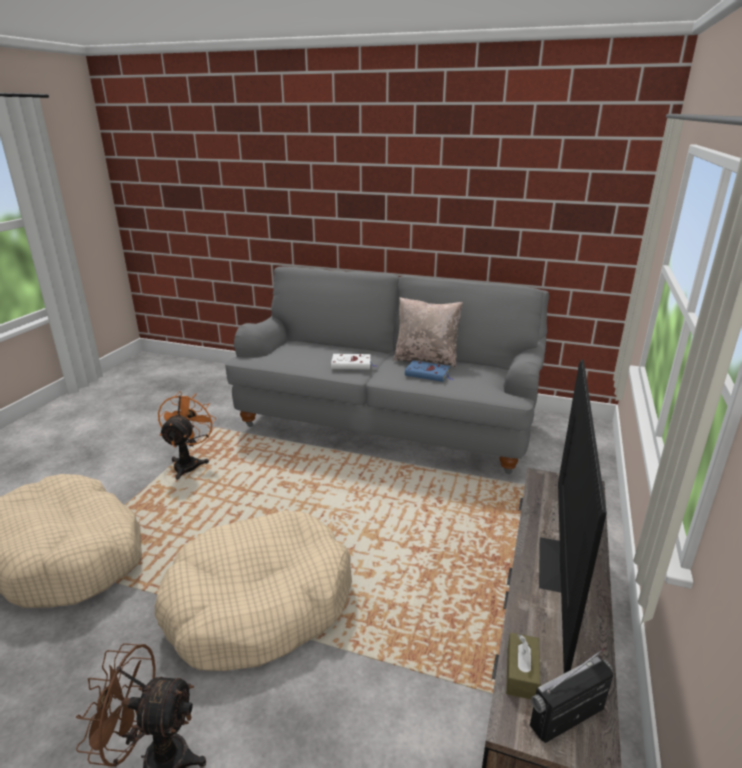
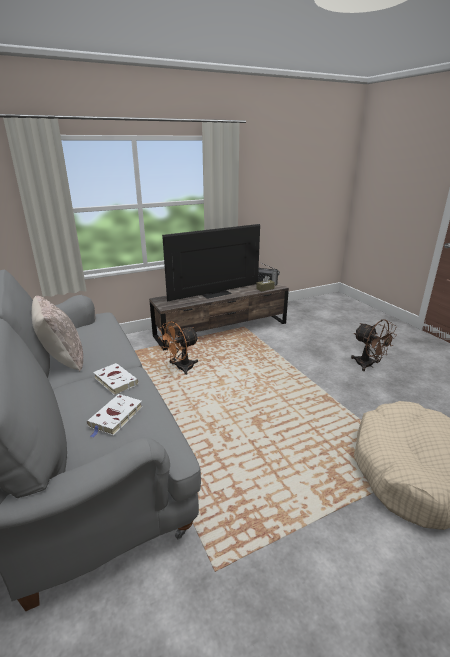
camera: 135 degrees left, 0 degrees up
(189, 463) = (281, 518): orange fan -> orange fan (180, 368)
(259, 604) = (303, 385): beige dog bed -> none
(307, 353) = (115, 418): none -> white book
(428, 374) = (98, 345): blue book -> none

